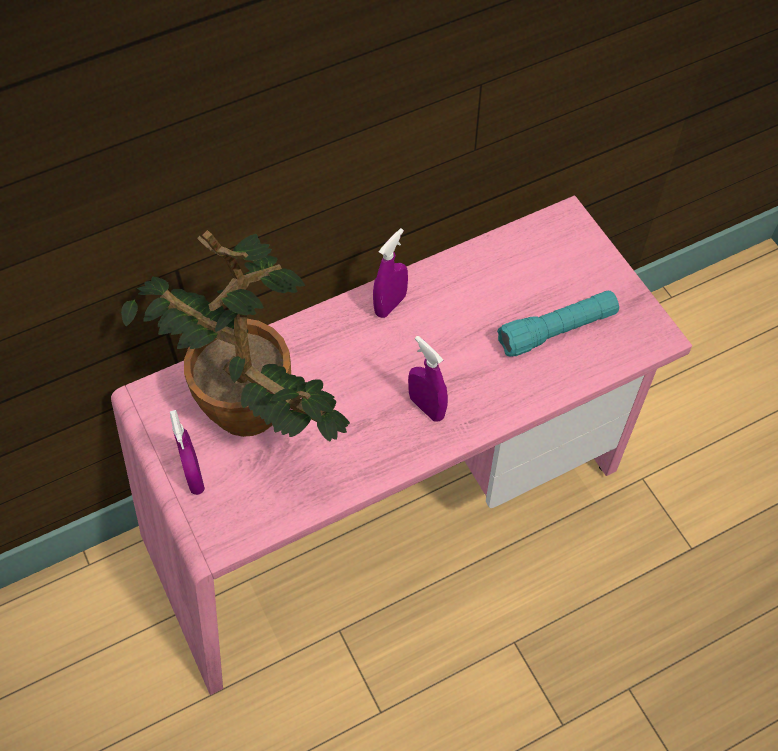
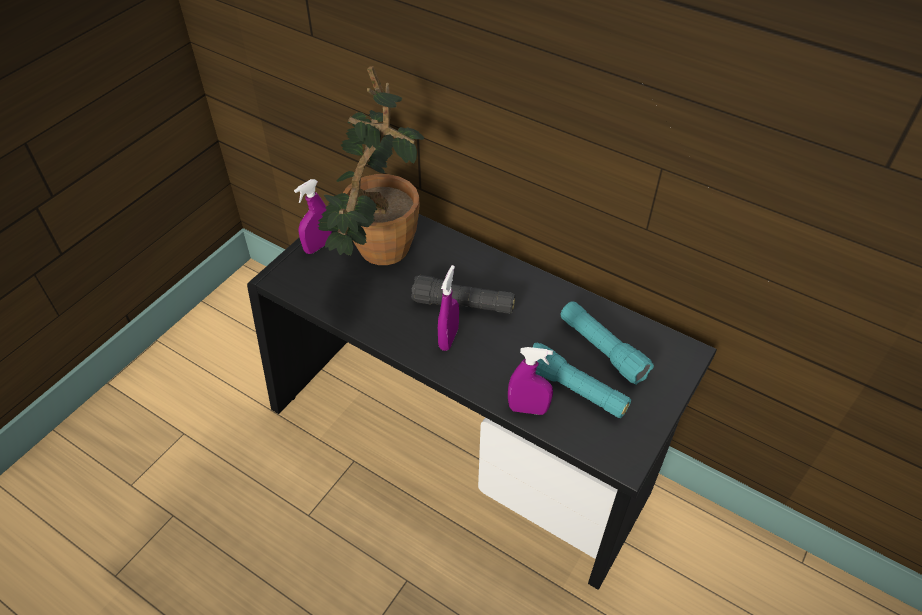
camera: 60 degrees right, 10 degrees down
(388, 371) = (463, 305): none -> black flashlight
(389, 511) = (460, 447): pink desk -> black desk
(390, 305) = (519, 282): purple spray bottle -> purple spray bottle (528, 409)
(522, 282) = (602, 349): none -> turquoise flashlight

